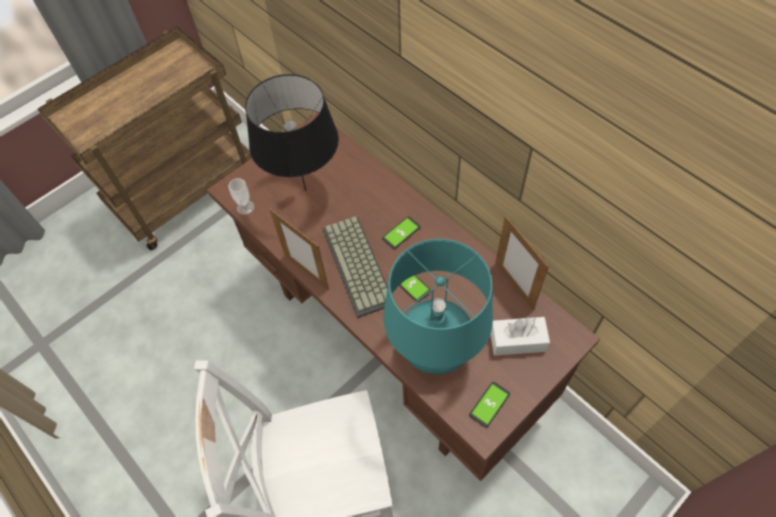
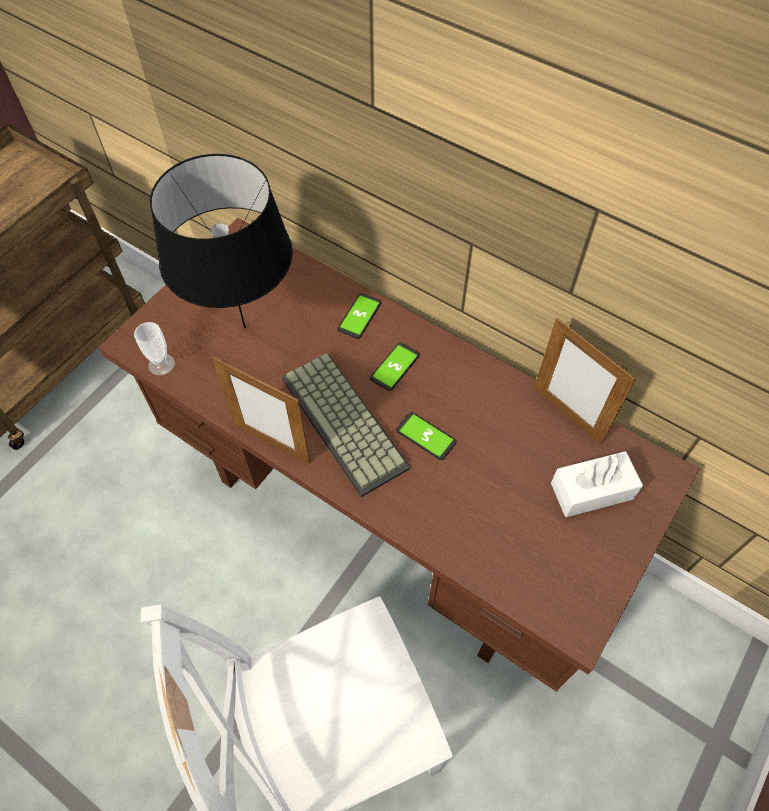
camera: 15 degrees left, 0 degrees up
(435, 351) = (483, 526): turquoise table lamp -> none
(489, 404) = (577, 588): phone -> phone (359, 316)

